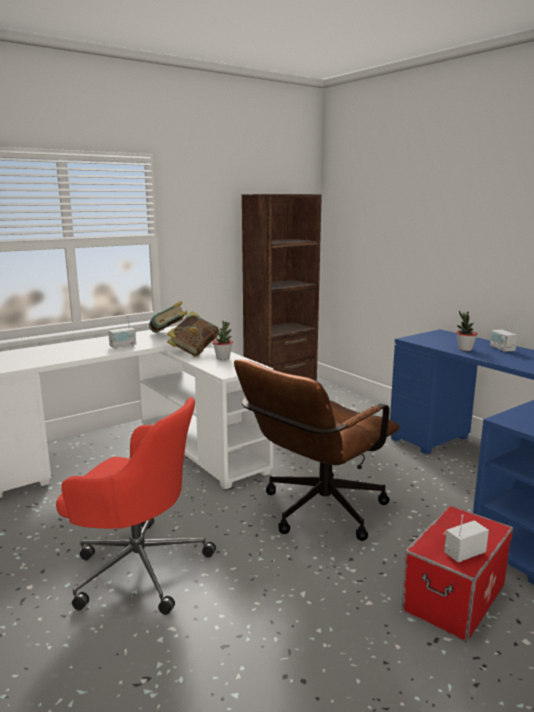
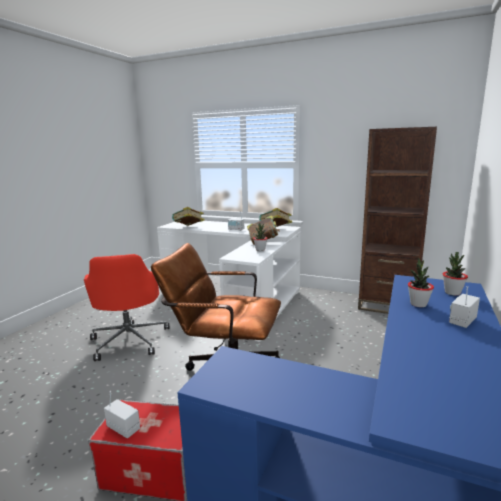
camera: 60 degrees right, 0 degrees up
(39, 362) = (188, 227): none -> book
(451, 338) = (452, 293): none -> potted plant

